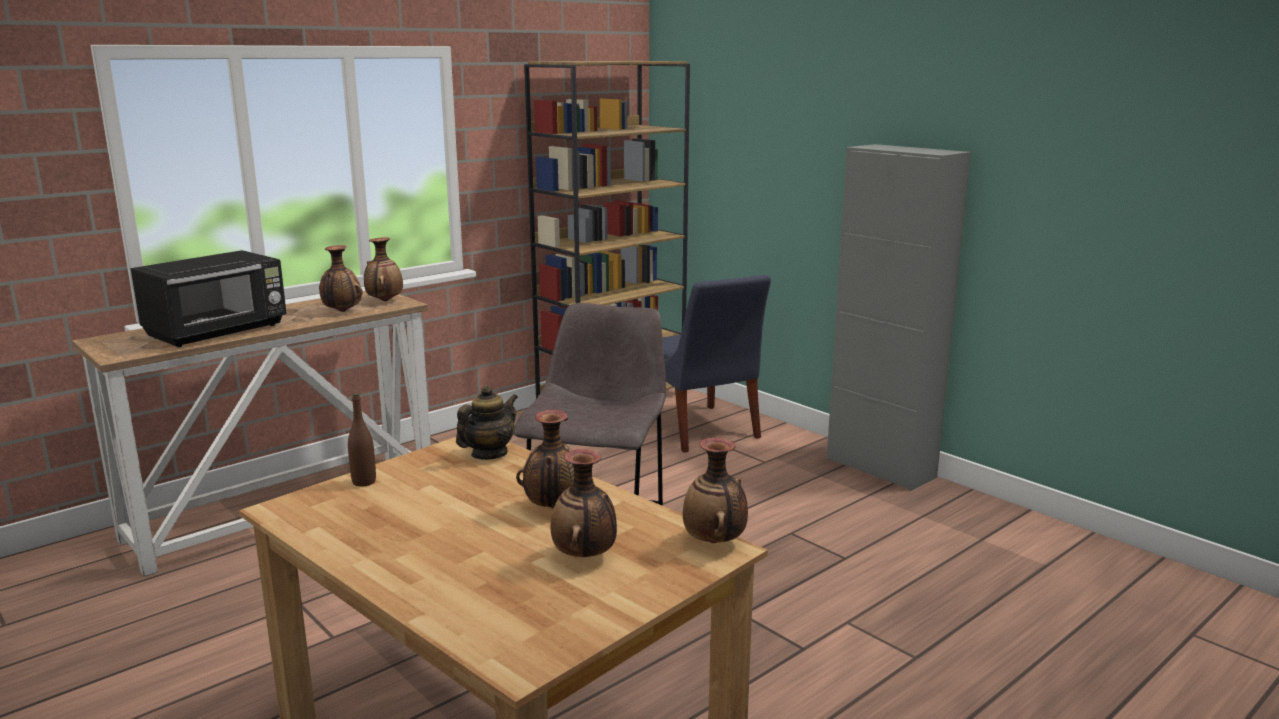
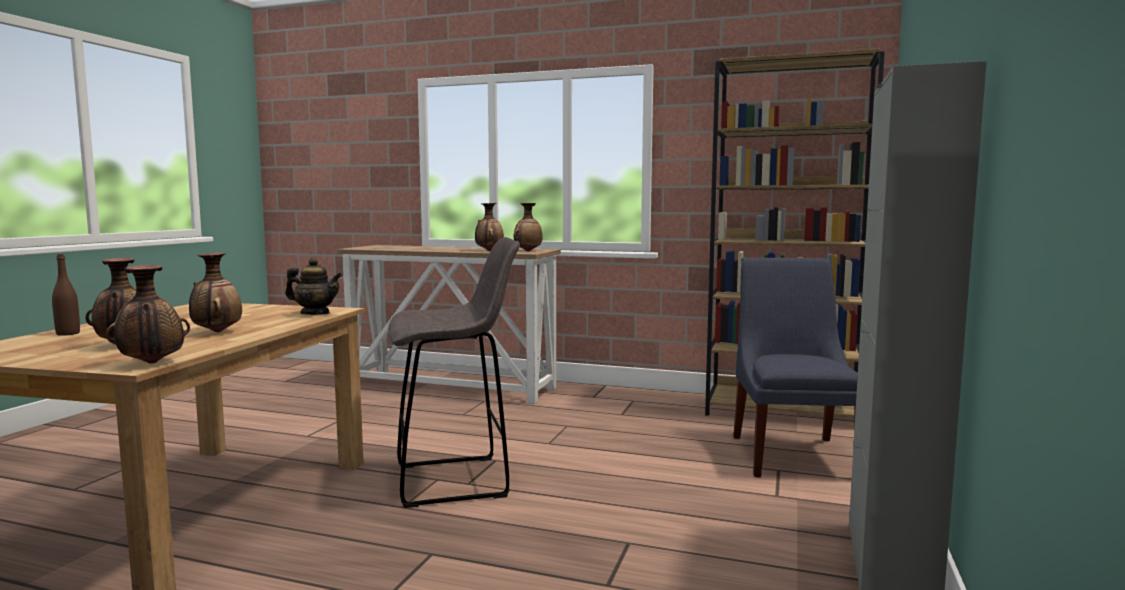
camera: 60 degrees right, 10 degrees down
(218, 331) = (416, 248): black microwave -> none
(364, 482) = (250, 306): brown bottle -> brown bottle (68, 333)
(701, 430) = (792, 454): blue chair -> blue chair turned 150 degrees clockwise

